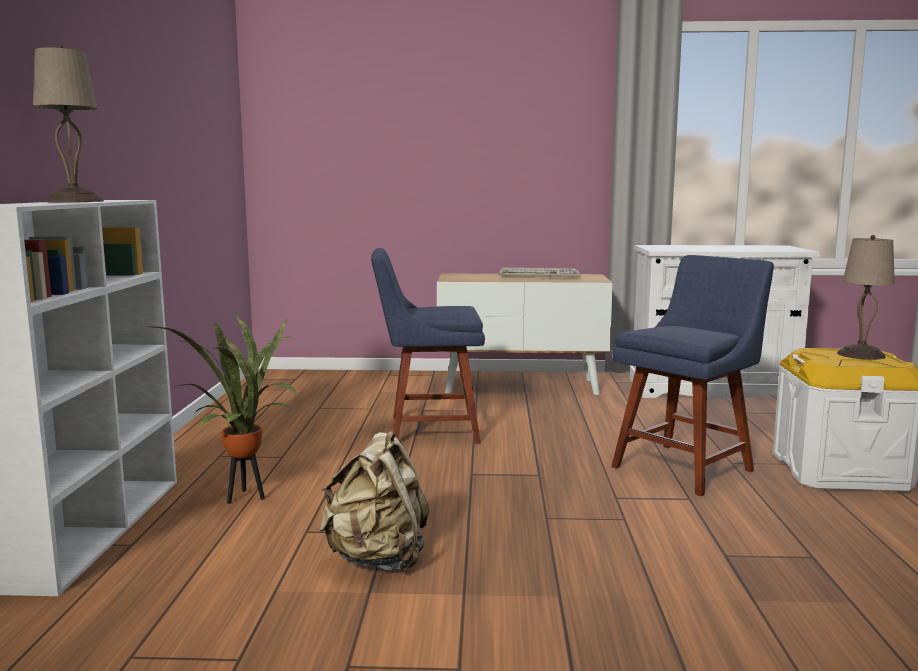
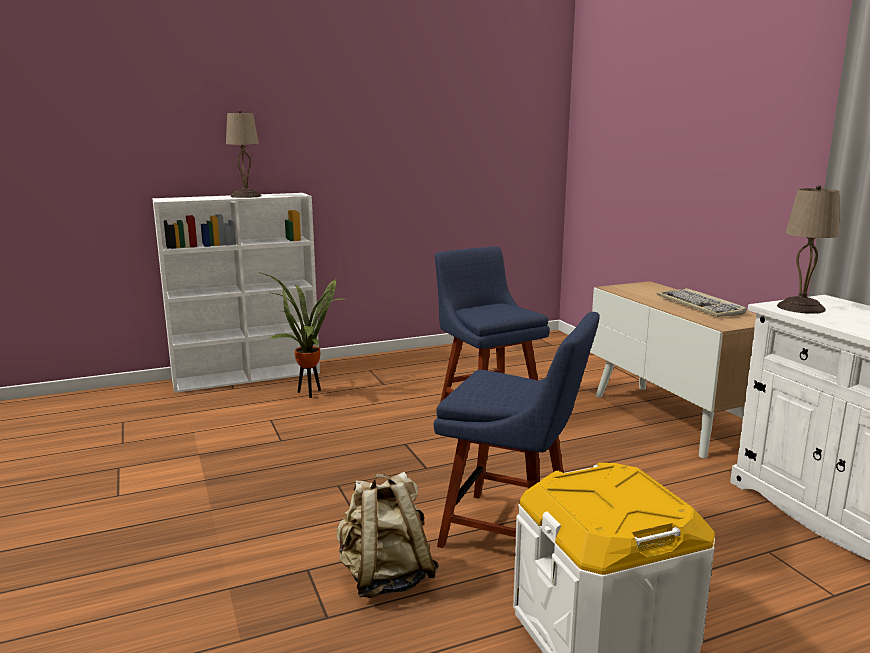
camera: 65 degrees right, 5 degrees up
(378, 559) = (242, 446): beige backpack -> beige backpack (385, 578)
(860, 355) = (634, 501): beige table lamp -> beige table lamp (799, 307)

